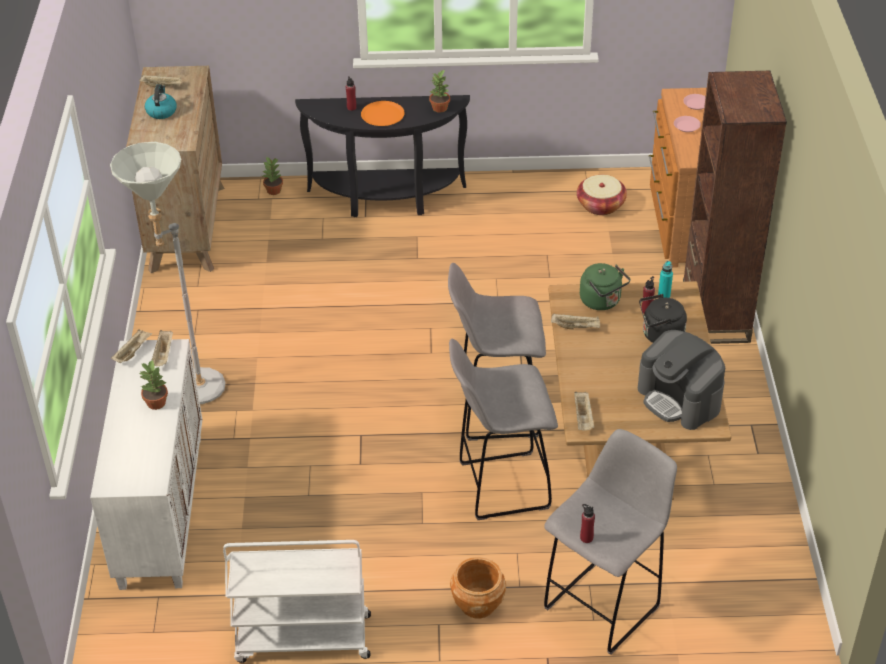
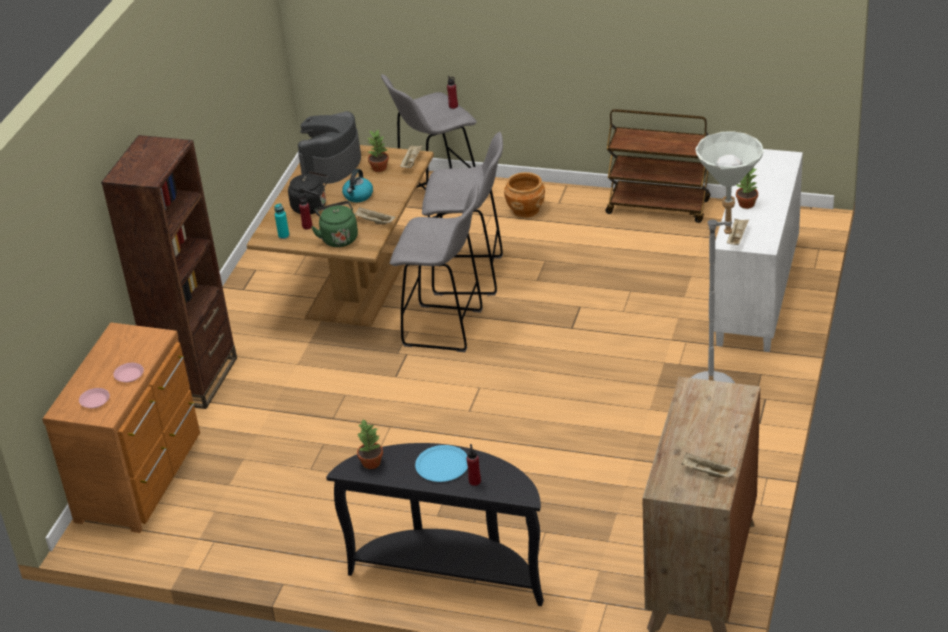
camera: 160 degrees left, 5 degrees down
(133, 352) = (764, 243): beige tray -> none
(161, 111) = (712, 434): kettle -> kettle (358, 196)
(274, 191) = (584, 611): potted plant -> potted plant (379, 167)
(302, 639) = (659, 207): white cart -> brown cart
(382, 114) = (442, 465): orange plate -> blue plate
(600, 205) = (214, 518): basket -> none
(679, 399) = (331, 165): coffee machine -> coffee machine turned 135 degrees counterclockwise

